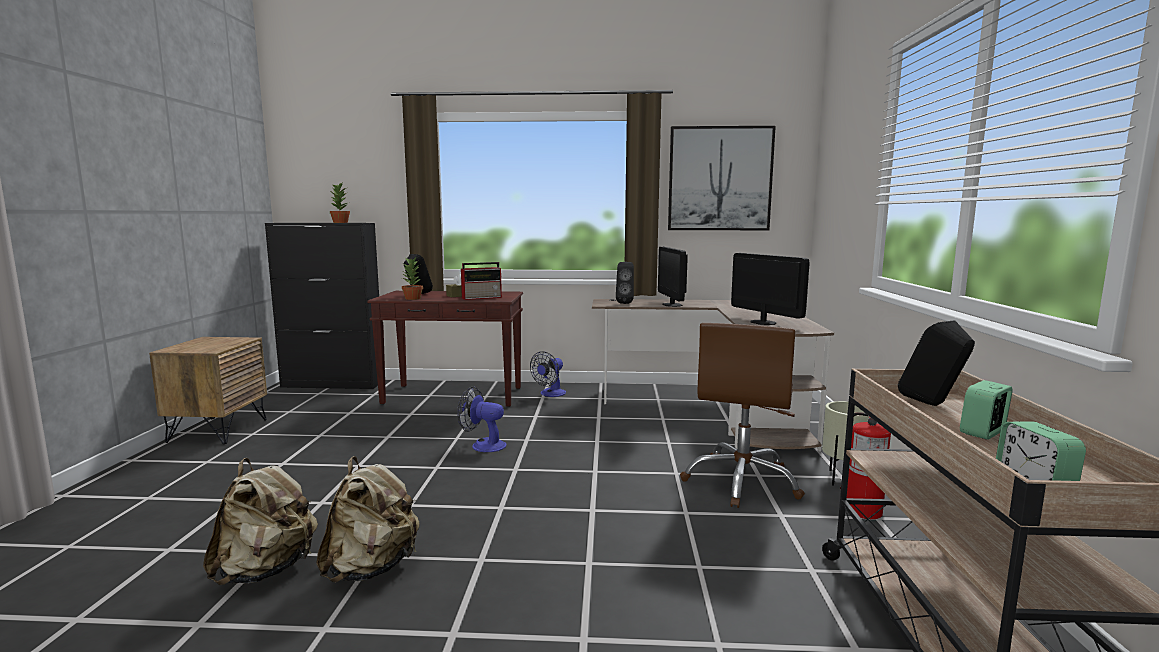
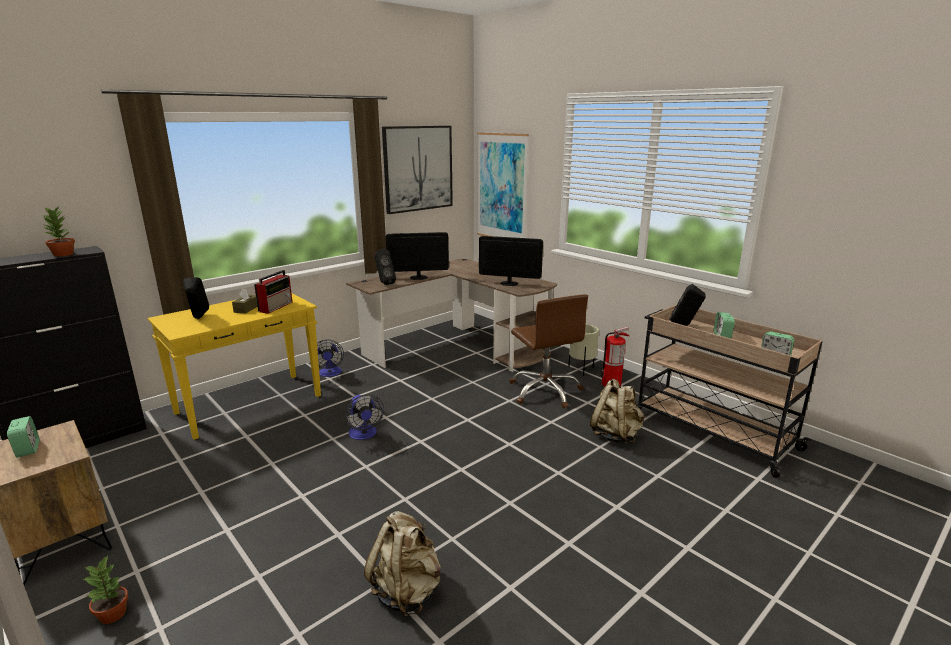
camera: 45 degrees left, 10 degrees up
(210, 343) = (28, 449): none -> alarm clock
(371, 568) = (466, 545): beige backpack -> beige backpack (615, 435)
(413, 298) = (213, 325): potted plant -> potted plant (113, 614)
(454, 396) = (250, 404): brown console table -> yellow console table
(483, 445) = (364, 435): fan -> fan turned 90 degrees counterclockwise
(672, 305) = (418, 277): monitor -> monitor turned 135 degrees clockwise
(832, 204) = (501, 187): none -> picture

